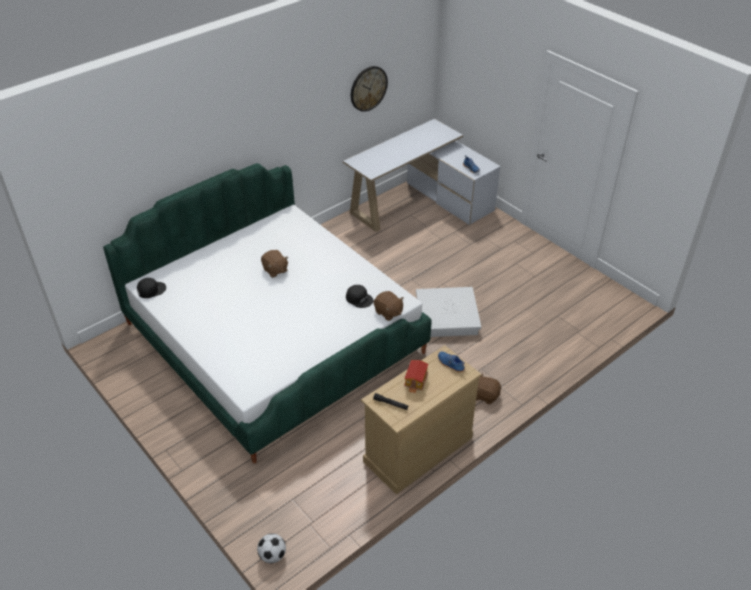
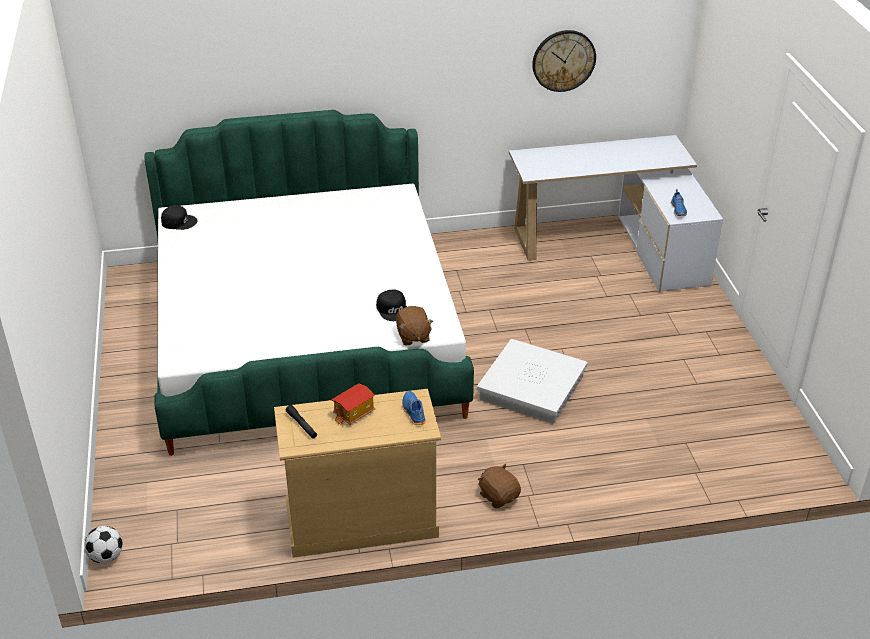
camera: 30 degrees right, 5 degrees down
(275, 270) = (326, 246): brown plush toy -> none

